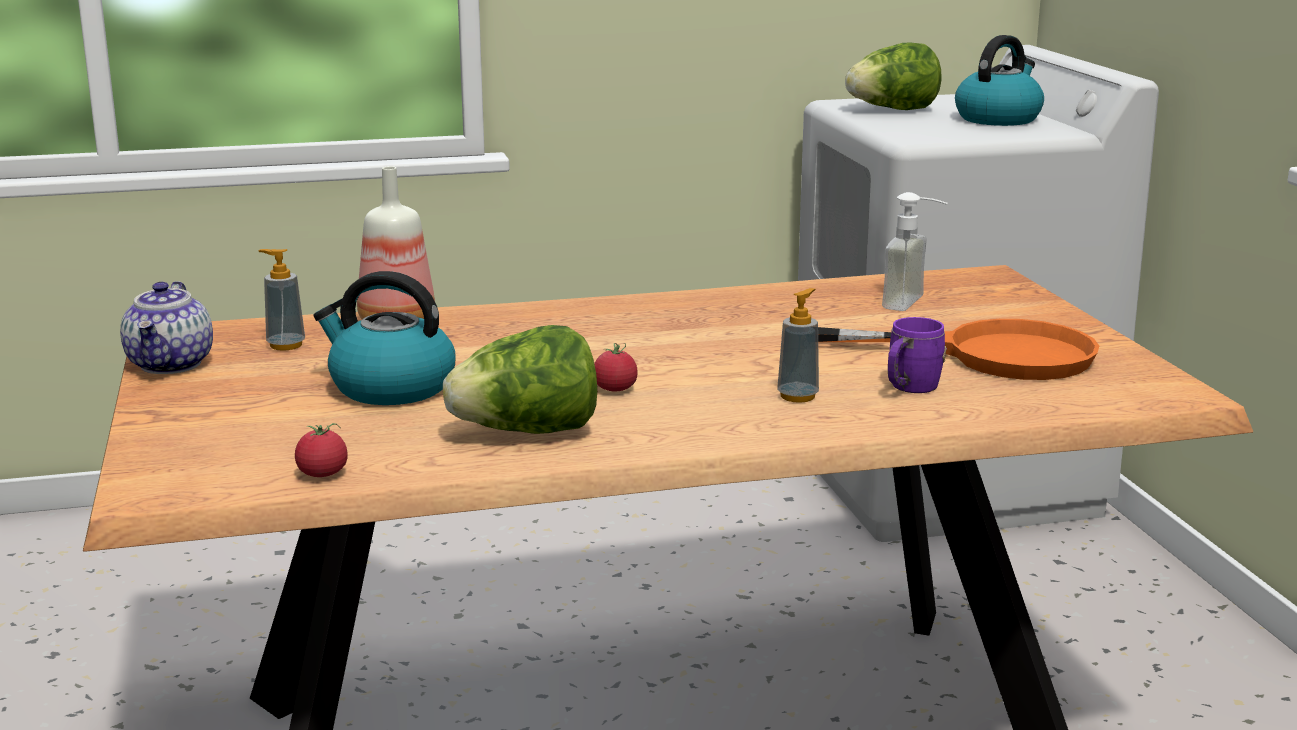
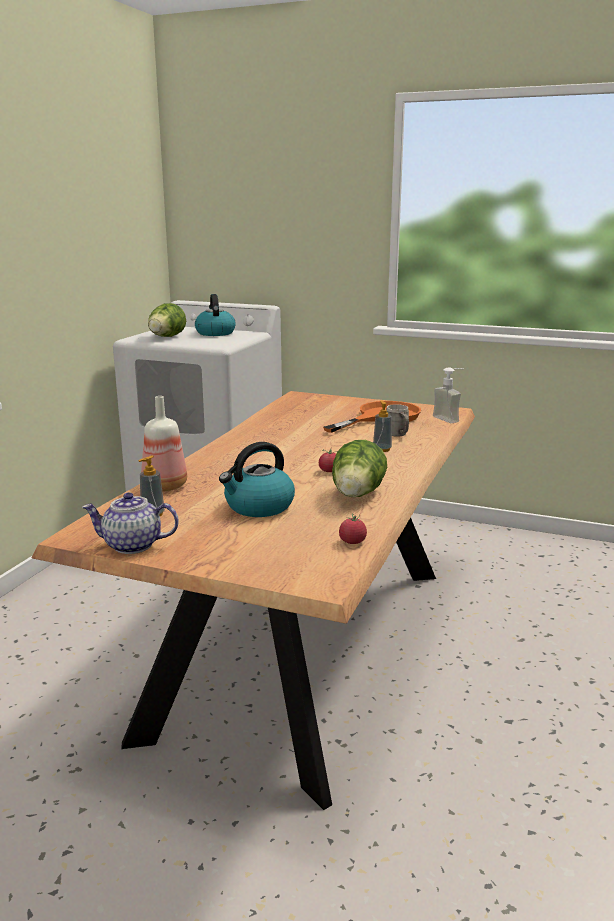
camera: 55 degrees left, 0 degrees up
(171, 365) = (132, 545): teapot -> teapot turned 150 degrees clockwise
(909, 389) = (398, 435): purple mug -> grey mug
(915, 304) = (311, 411): soap dispenser -> soap dispenser (450, 418)

